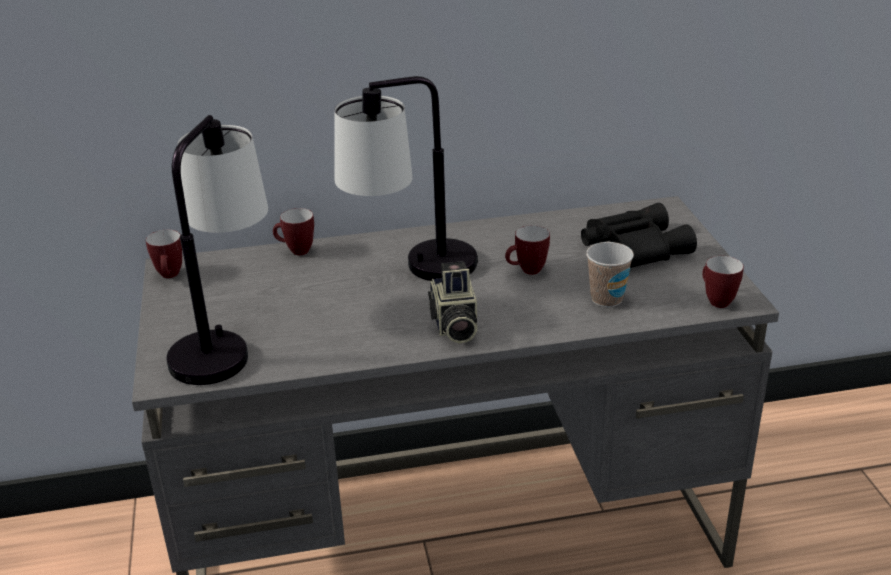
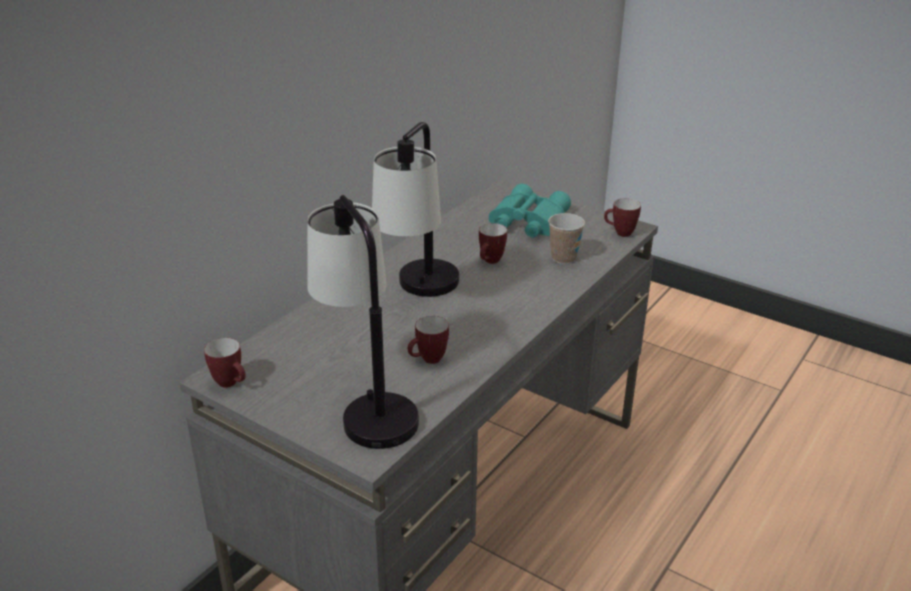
camera: 45 degrees left, 0 degrees up
(295, 251) = (304, 319): mug -> mug (428, 361)
(453, 326) = (504, 316): camera -> none
(632, 248) = (526, 221): black binoculars -> turquoise binoculars

